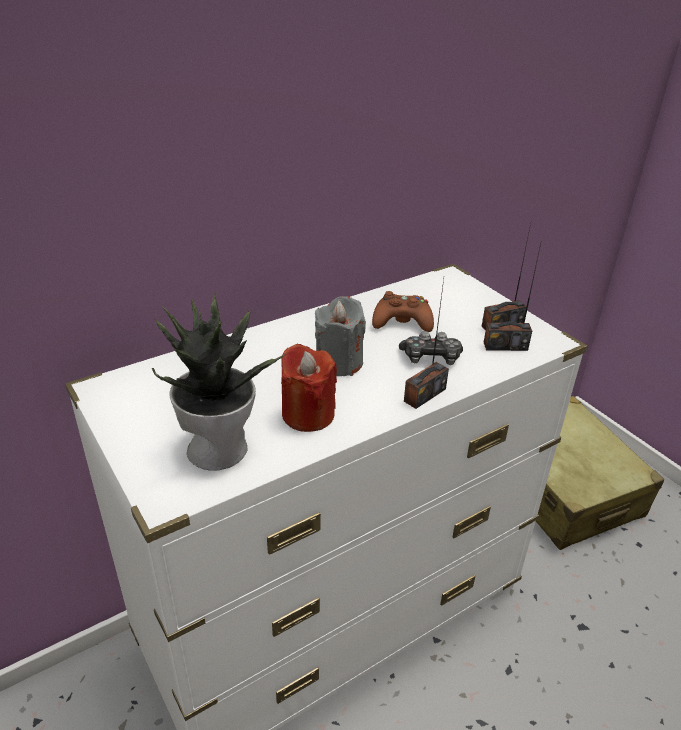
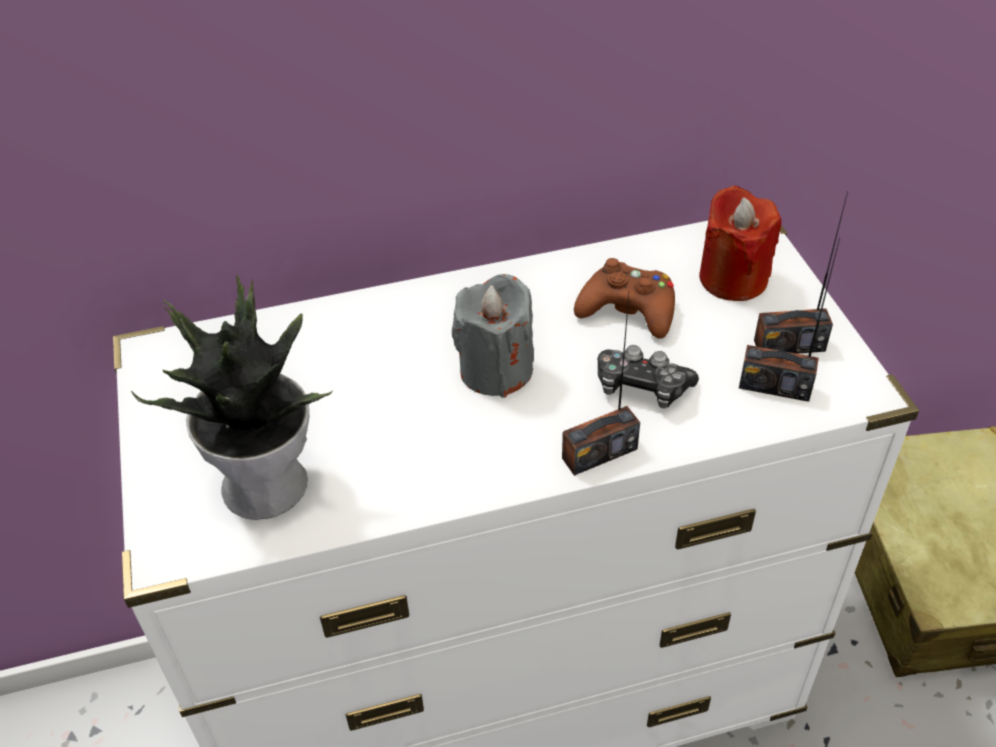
camera: 20 degrees right, 10 degrees up
(308, 414) = (411, 453): red candle -> red candle (733, 278)

